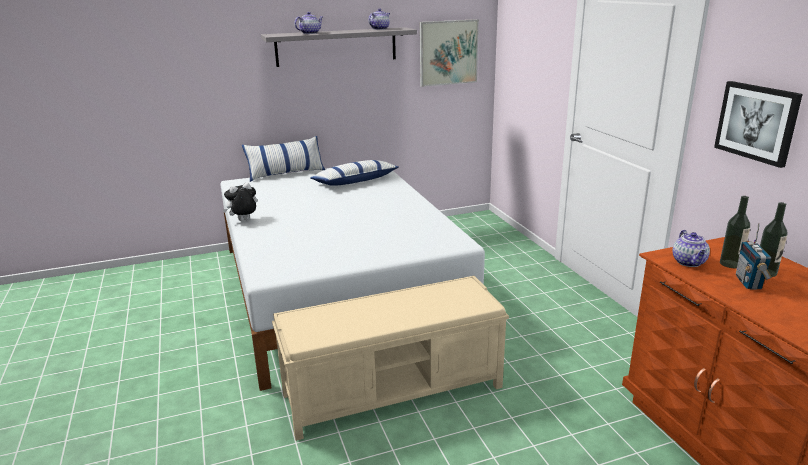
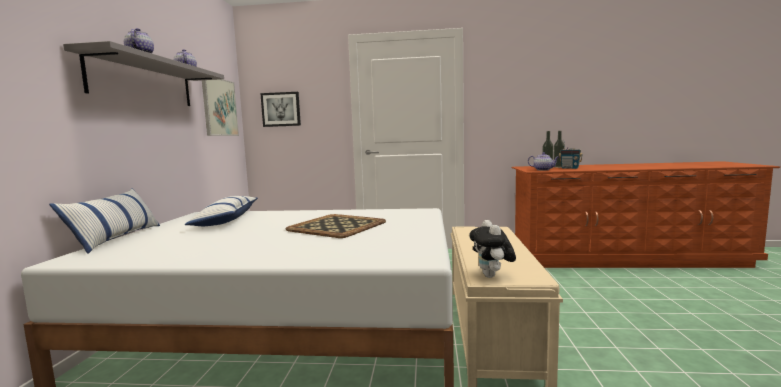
camera: 65 degrees left, 15 degrees down
(243, 221) = (231, 262): plush toy -> plush toy (492, 276)
(356, 223) = (337, 226): none -> tray
(757, 122) = (509, 107): picture -> picture (281, 109)

